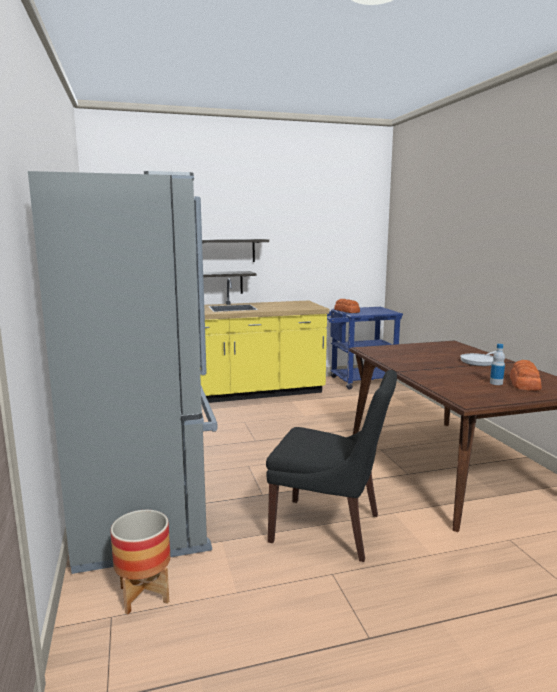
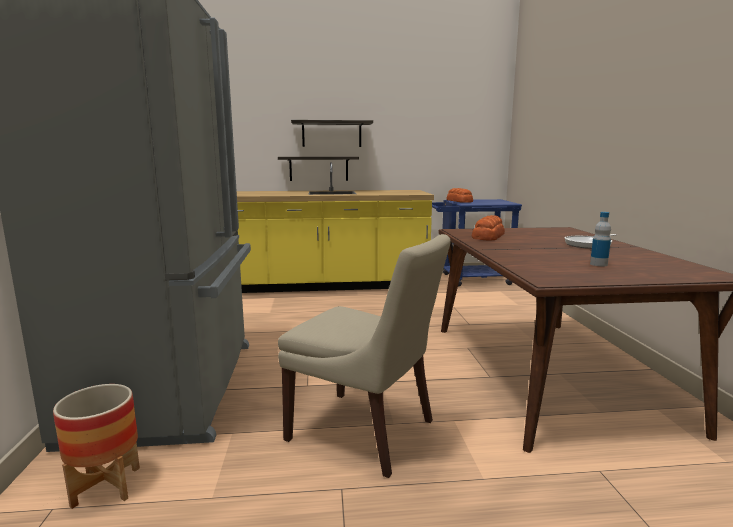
camera: 10 degrees right, 0 degrees up
(330, 529) = (365, 432): black chair -> beige chair
(524, 383) = (638, 266): bread -> bread (487, 236)

